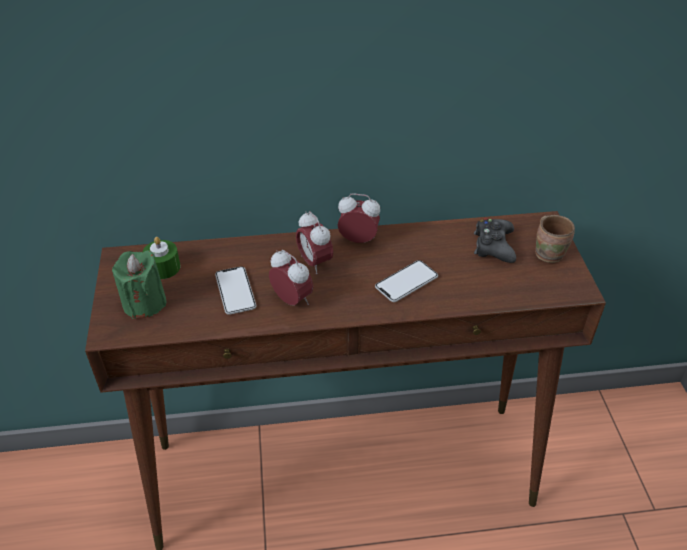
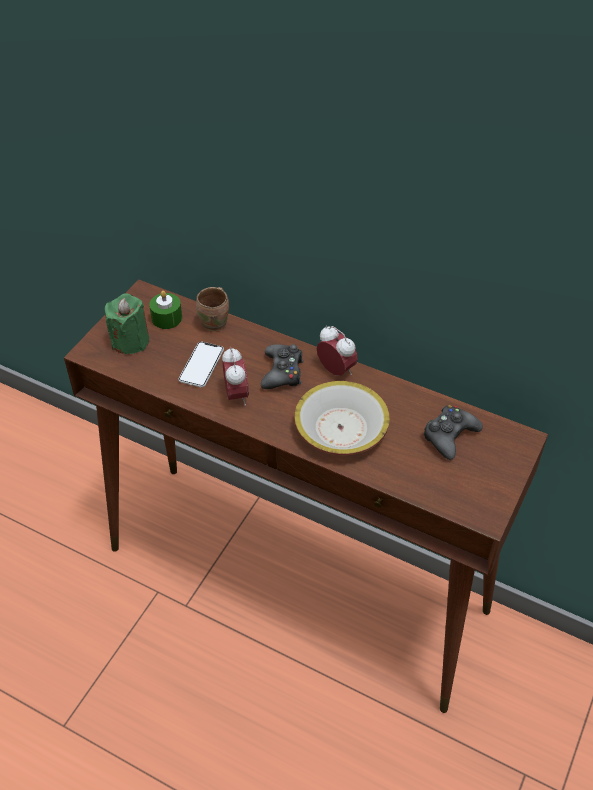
camera: 35 degrees right, 5 degrees up
(314, 262) = (282, 372): alarm clock -> black game controller
(406, 282) = (340, 428): phone -> bowl
(549, 253) = (495, 469): brown mug -> brown mug (216, 322)

